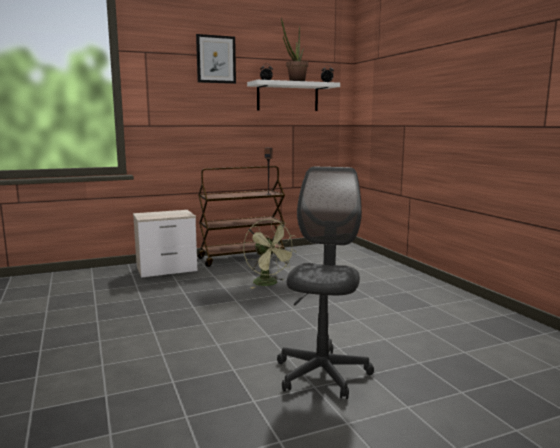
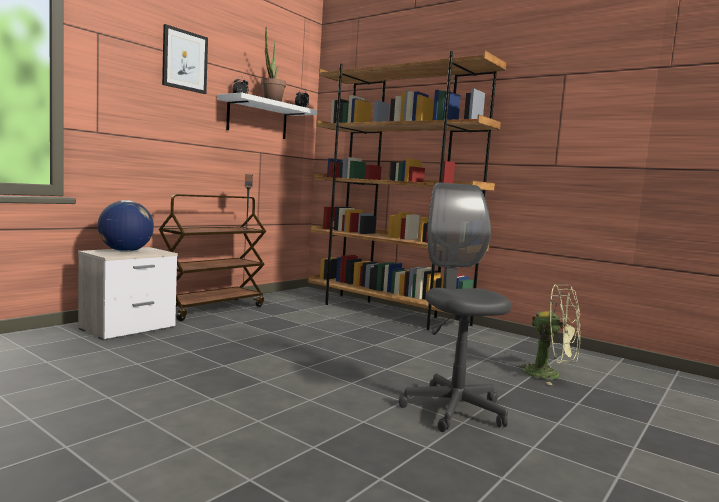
camera: 30 degrees left, 5 degrees down
(162, 214) = (125, 251): none -> globe
(269, 284) = (281, 333): green fan -> green fan (550, 375)
(390, 272) = (388, 312): none -> brown bookcase

